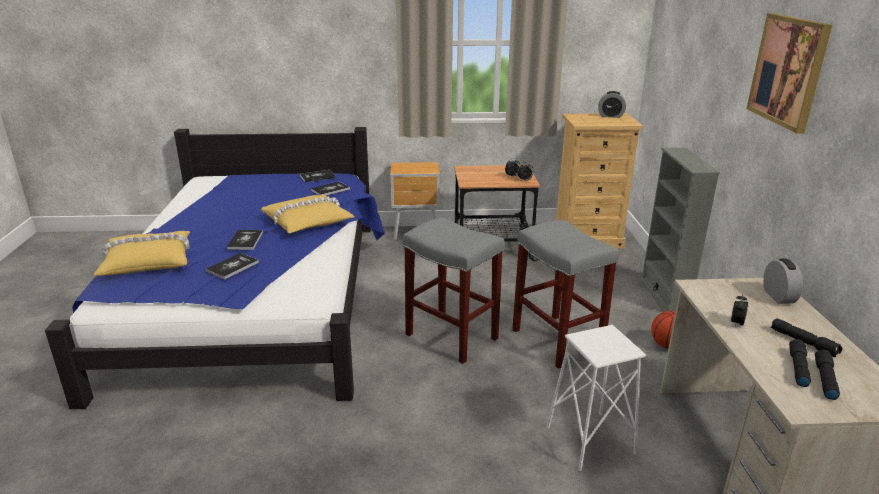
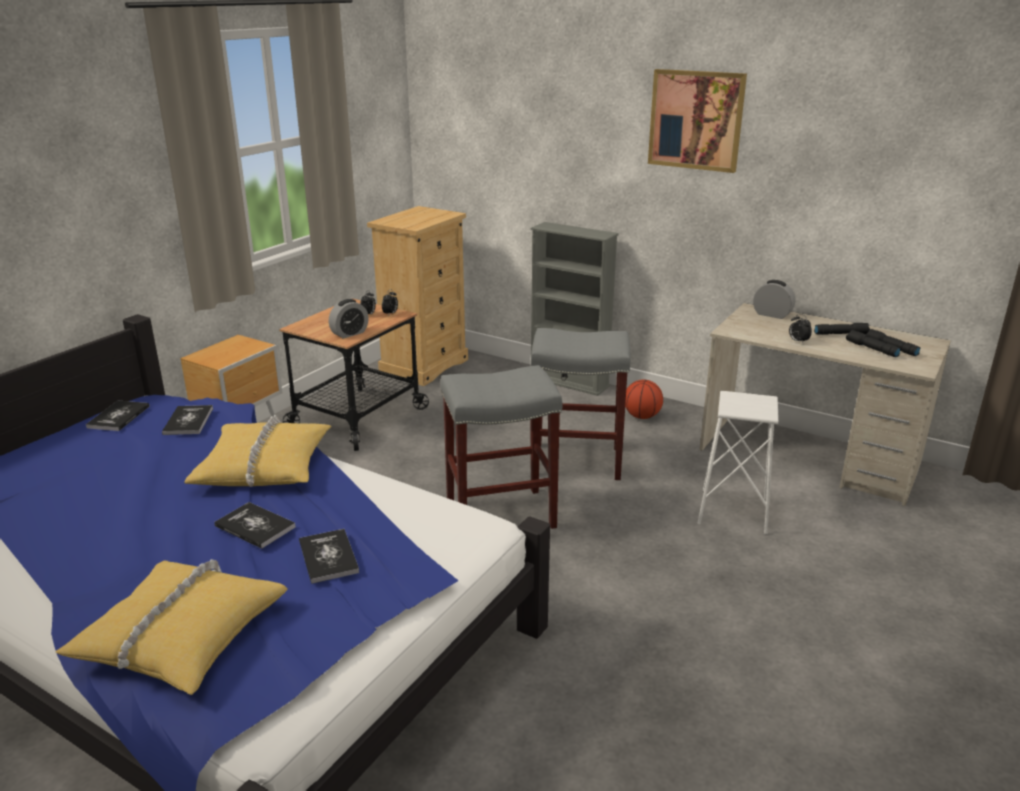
camera: 55 degrees left, 0 degrees up
(610, 116) = (415, 212): alarm clock -> alarm clock (349, 333)

